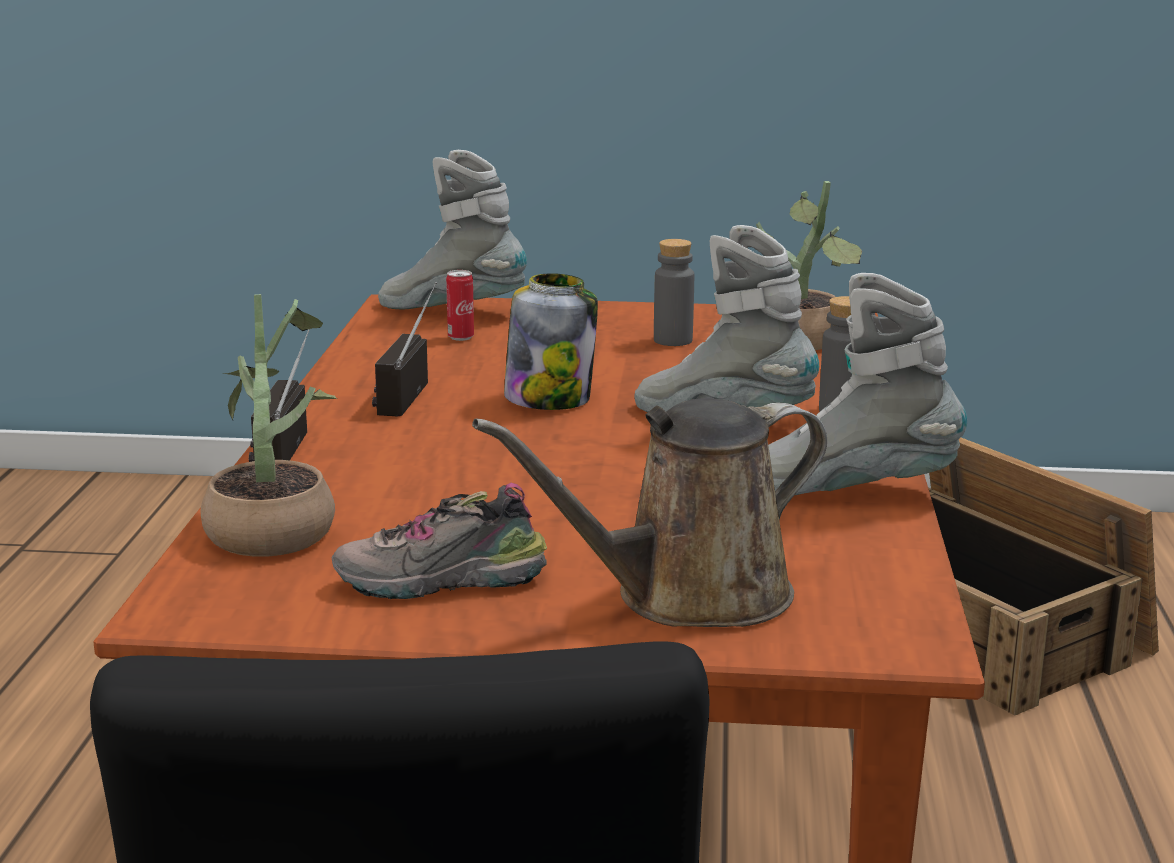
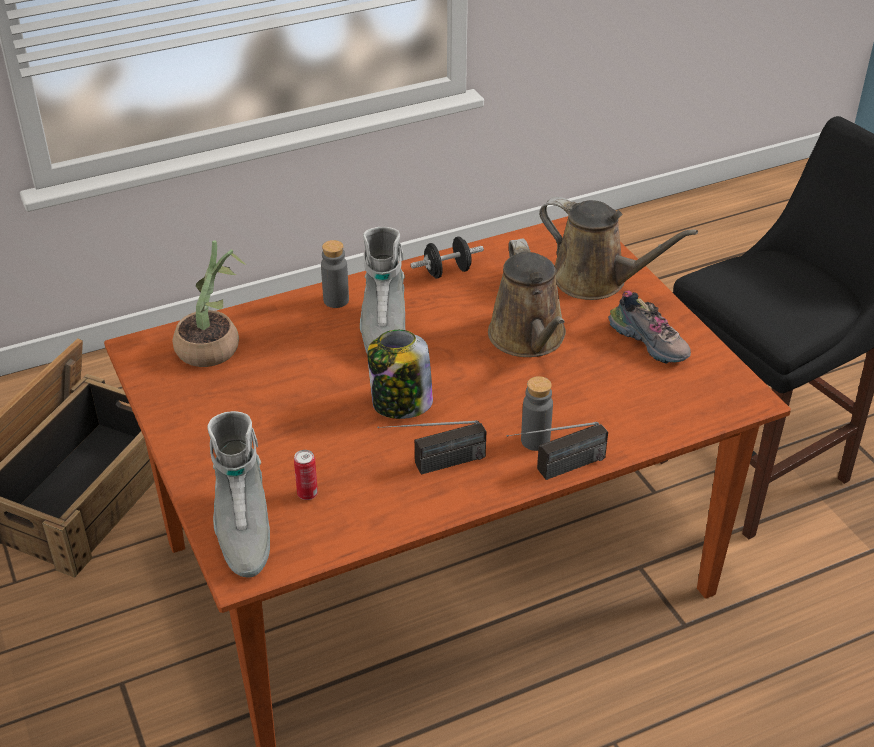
camera: 120 degrees left, 20 degrees up
(273, 527) = (654, 415): potted plant -> none
(584, 499) = (529, 338): none -> brown watering can
(673, 340) = (245, 397): grey bottle -> grey bottle (535, 441)
(848, 490) = (447, 272): grey boot -> black dumbbell

